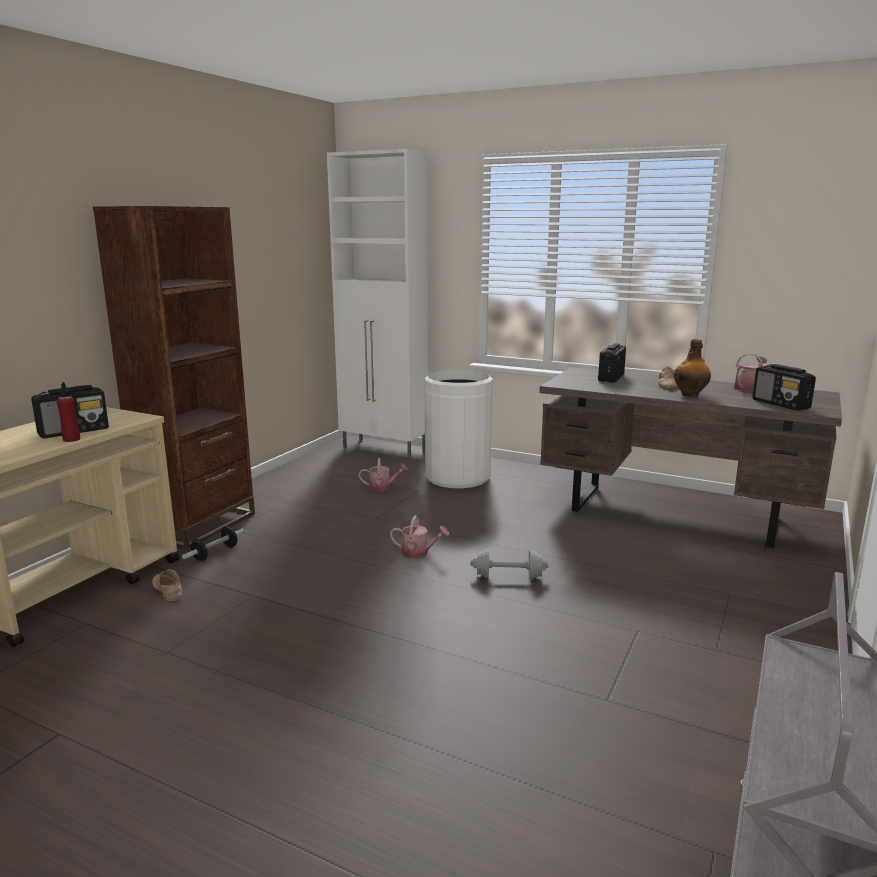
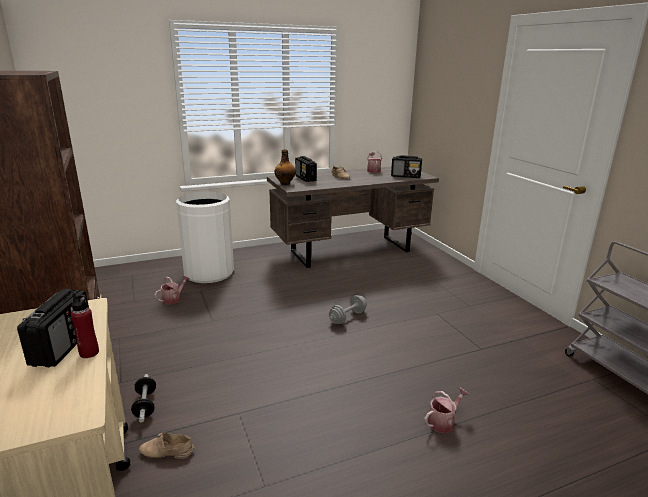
camera: 50 degrees left, 5 degrees up
(385, 449) = (117, 272): white cabinet -> none
(419, 552) = (280, 328): watering can -> watering can (443, 422)
(690, 394) = (363, 180): bottle -> bottle (285, 183)

